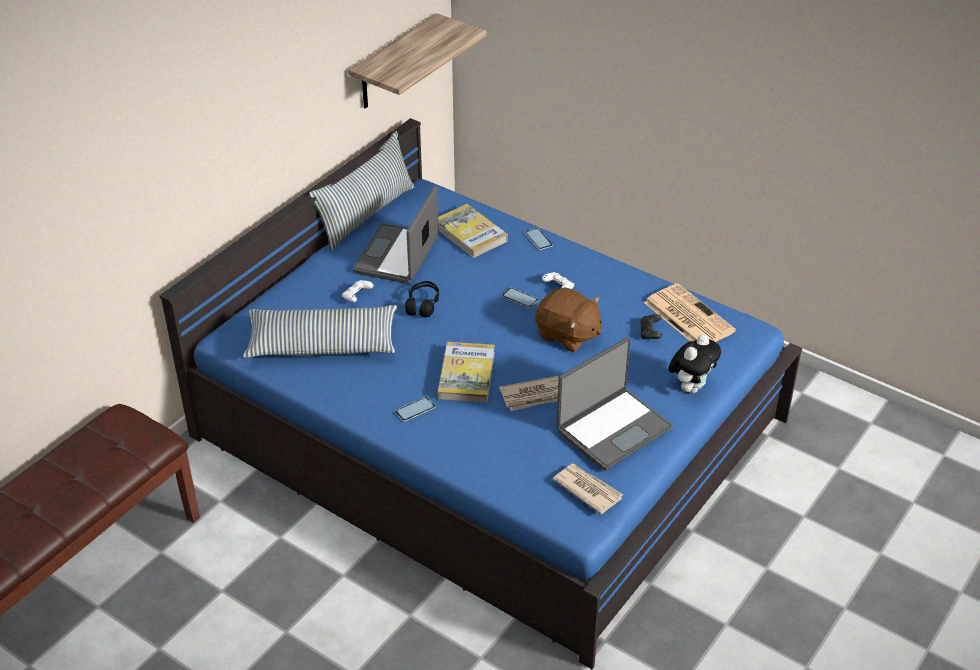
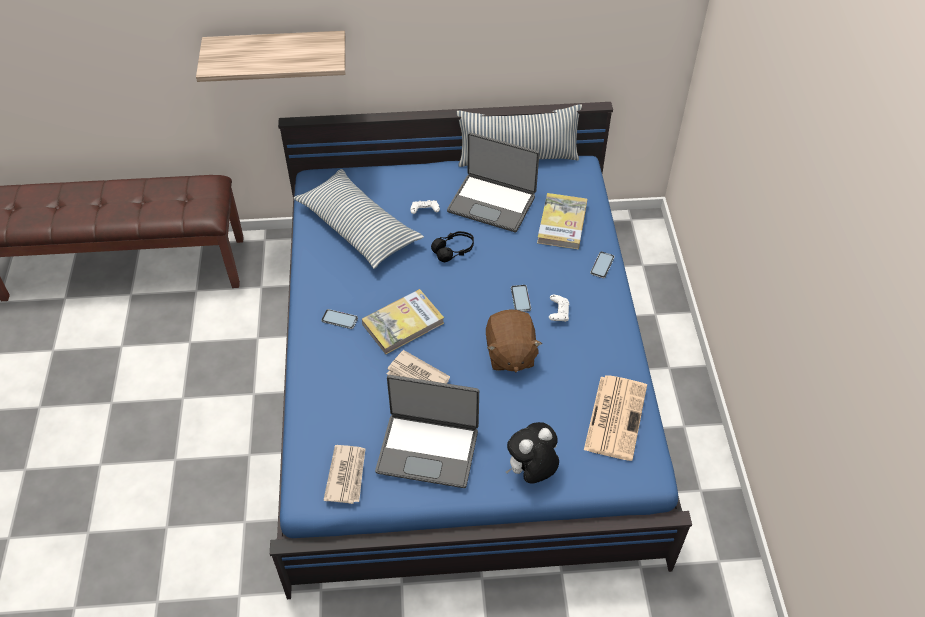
camera: 50 degrees right, 10 degrees up
(394, 63) = (605, 45): shelf -> shelf (277, 55)
(398, 256) = (492, 203): laptop -> laptop turned 135 degrees counterclockwise
(650, 333) = (568, 404): black game controller -> none
(691, 387) = (531, 471): plush toy -> plush toy turned 150 degrees clockwise

